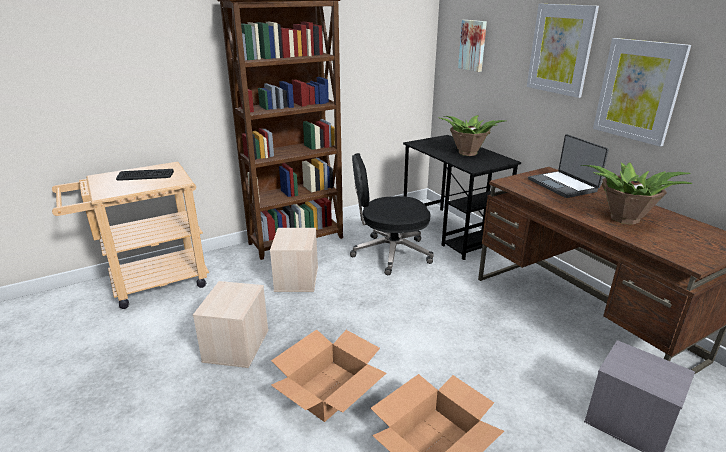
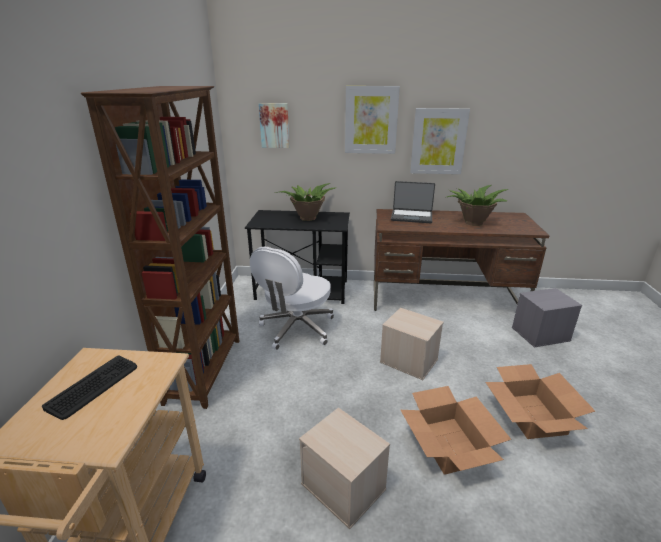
camera: 55 degrees left, 0 degrees up
(296, 278) = (271, 397): beige storage box -> beige storage box (408, 361)
(390, 254) = (296, 329): black office chair -> white office chair

